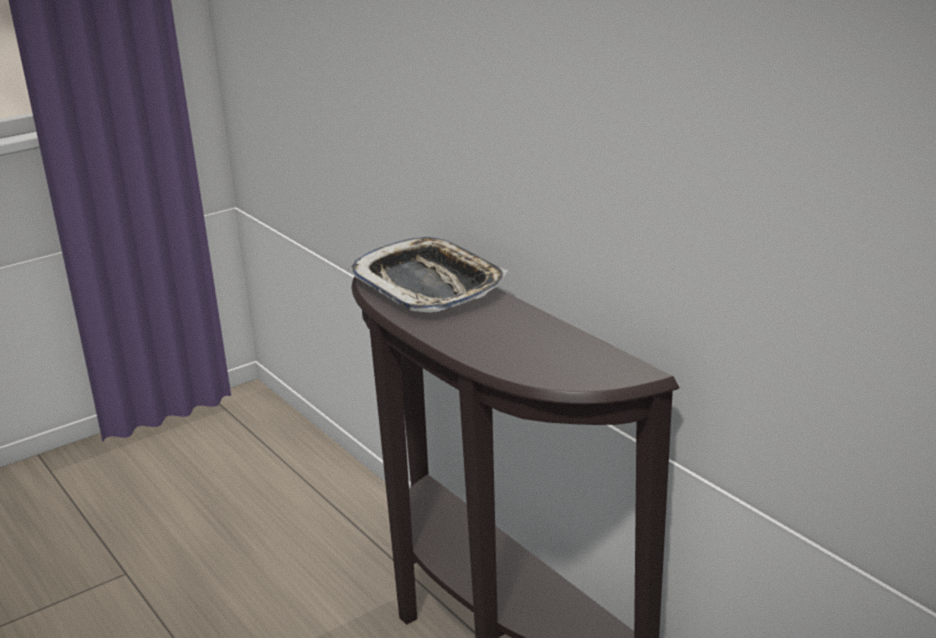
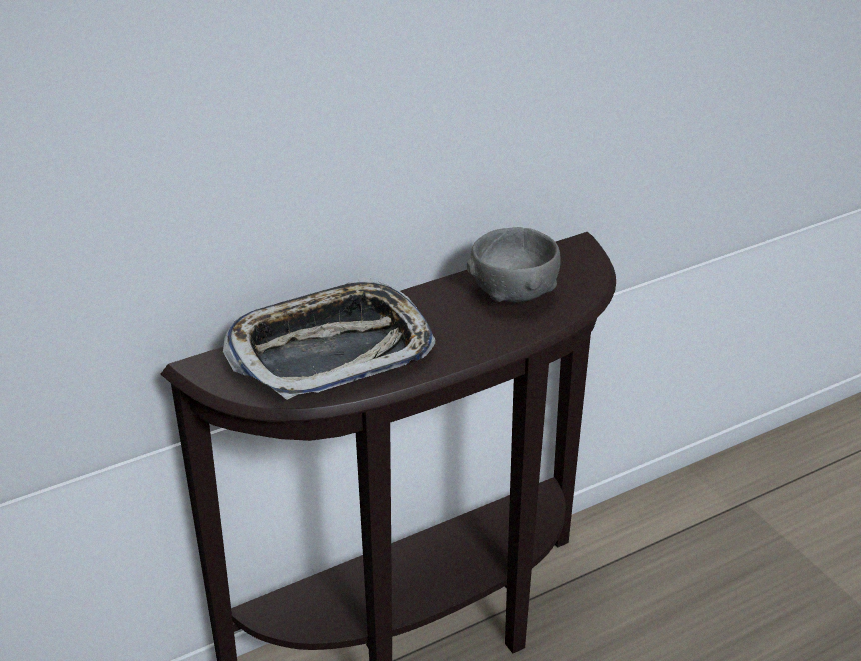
camera: 85 degrees left, 10 degrees up
(535, 346) = (514, 293): none -> grey bowl

